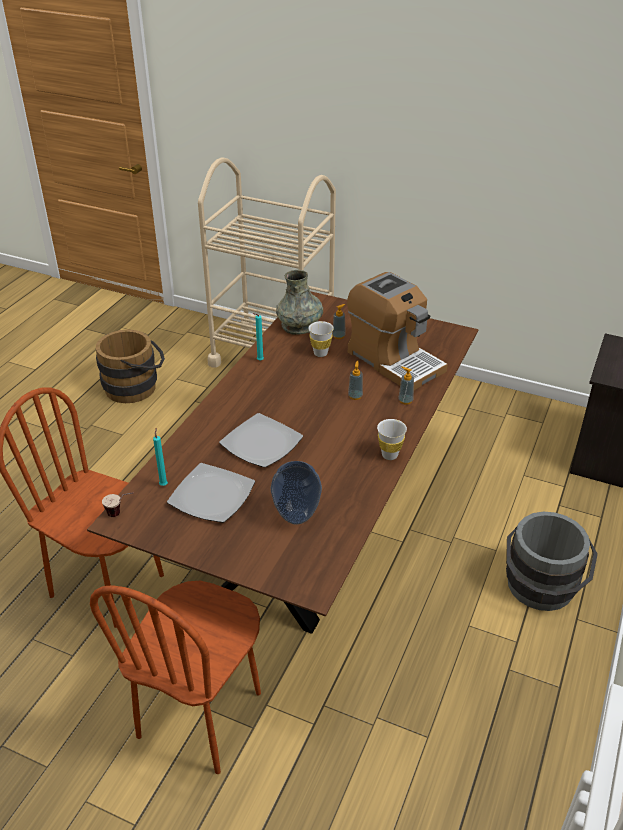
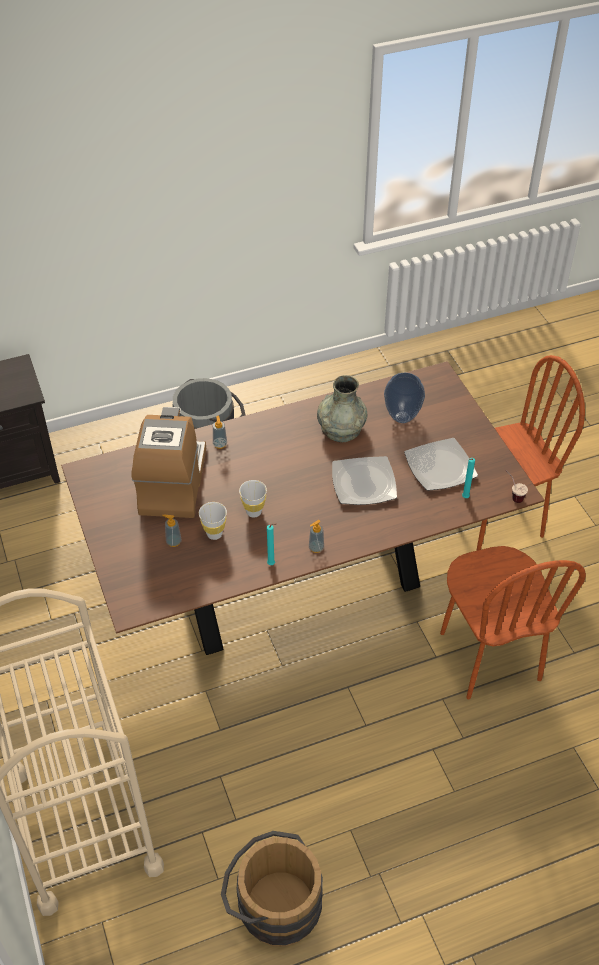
camera: 135 degrees left, 10 degrees up
(300, 325) = (186, 581): grey vase -> grey vase (341, 427)
(355, 396) = (248, 473): soap dispenser -> soap dispenser (316, 548)
(389, 455) = (291, 415): white cup -> white cup (254, 512)

